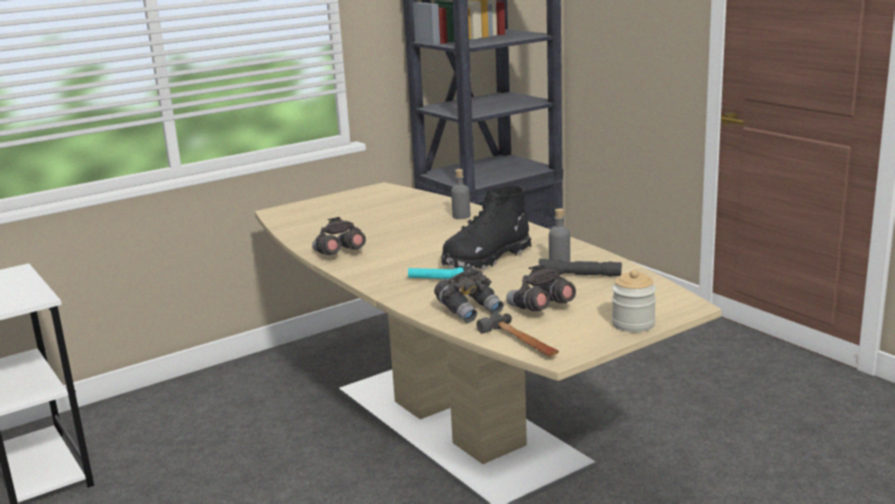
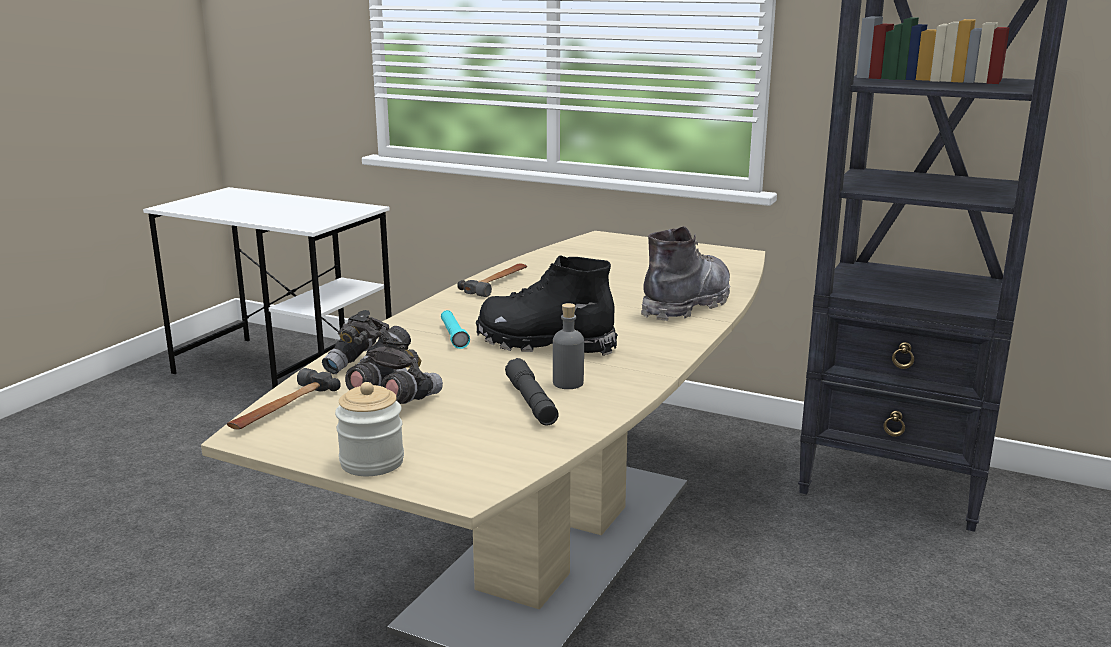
camera: 60 degrees right, 0 degrees up
(338, 254) = (497, 283): grey binoculars -> hammer
(461, 216) = (687, 305): grey bottle -> grey boot

